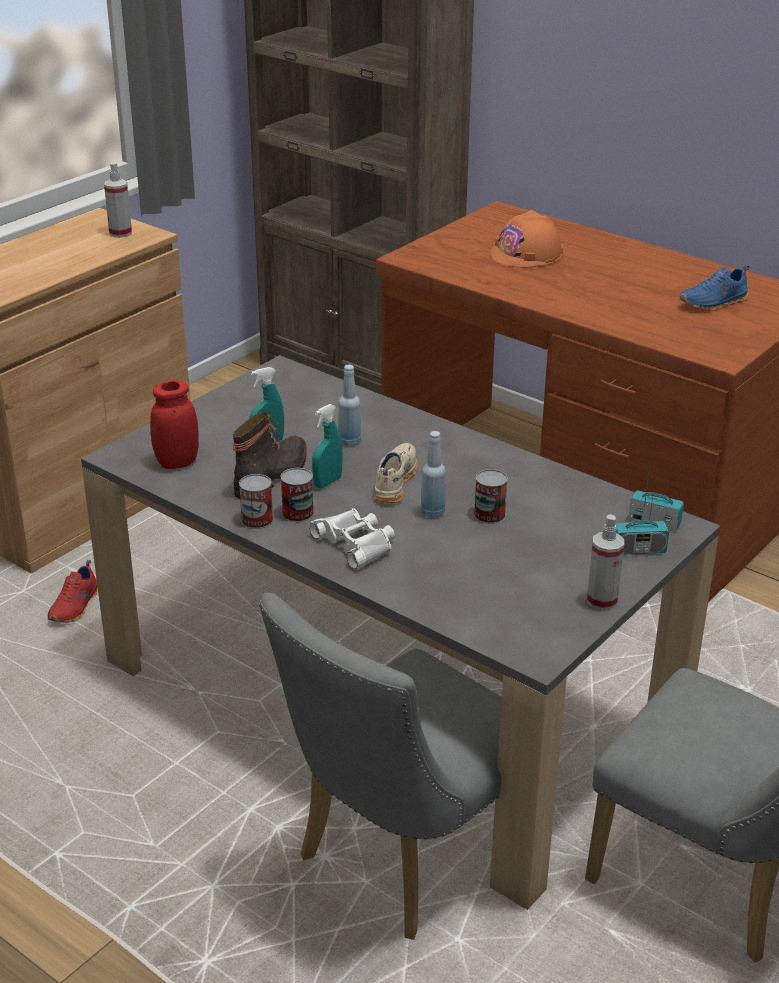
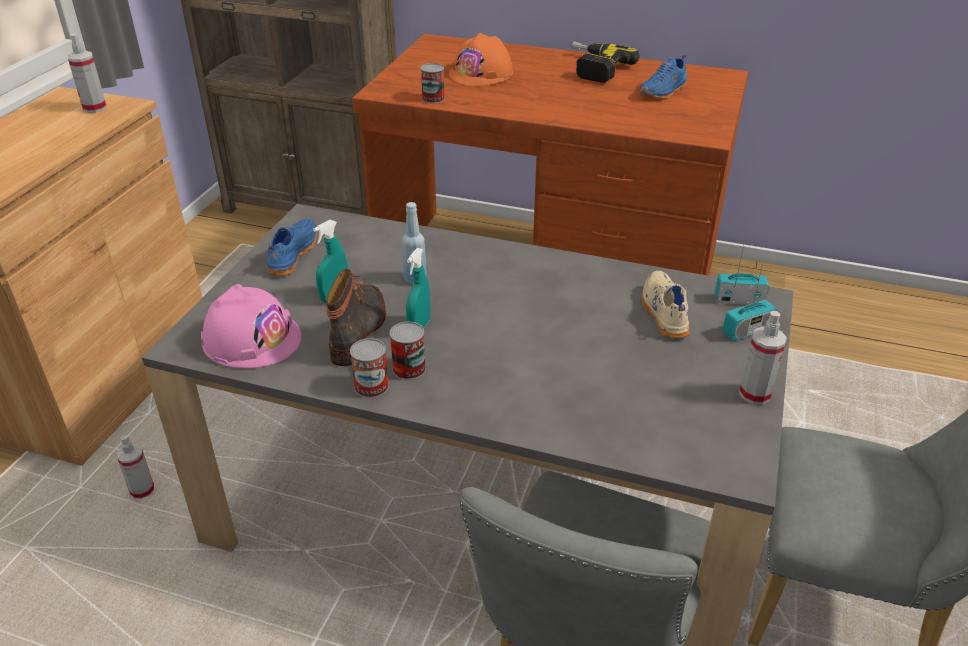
camera: 20 degrees left, 5 degrees up
(76, 607) = (142, 491): red shoe -> spray bottle
(177, 462) = (252, 339): red jar -> pink hard hat
(249, 400) = (291, 255): none -> blue shoe
(356, 543) = (488, 389): white binoculars -> none
(393, 482) = (482, 312): beige shoe -> beige shoe (663, 313)
(433, 512) = (540, 336): blue bottle -> none
(489, 515) = (593, 326): can -> can (433, 98)
(654, 266) = (593, 68): none -> power drill

